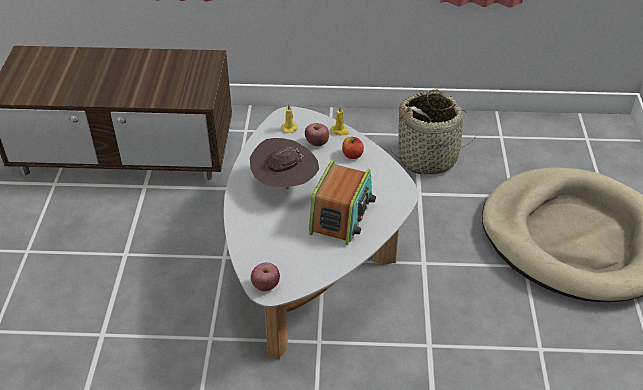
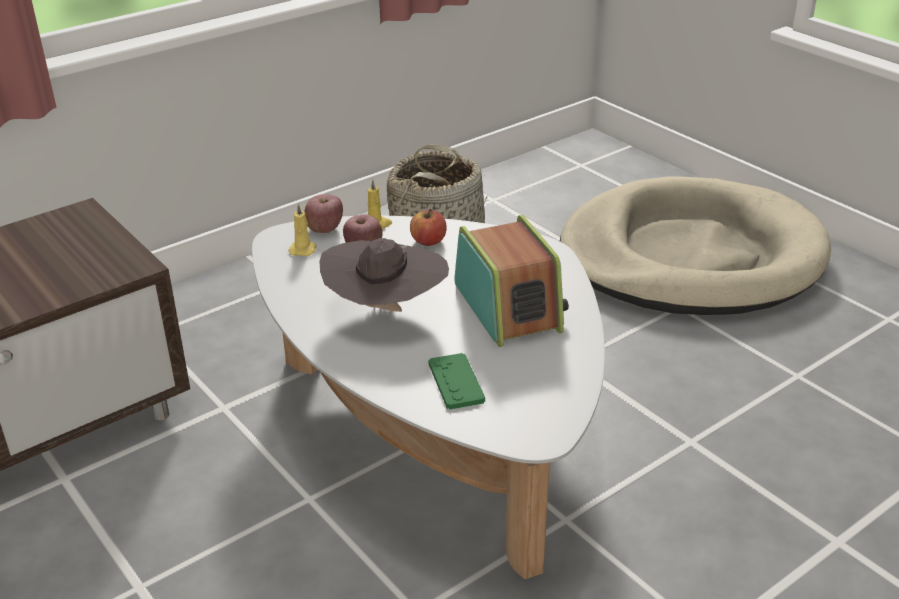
camera: 40 degrees left, 10 degrees down
(265, 285) = (526, 433): apple -> apple (324, 228)
(268, 241) = (456, 382): none -> green game controller

